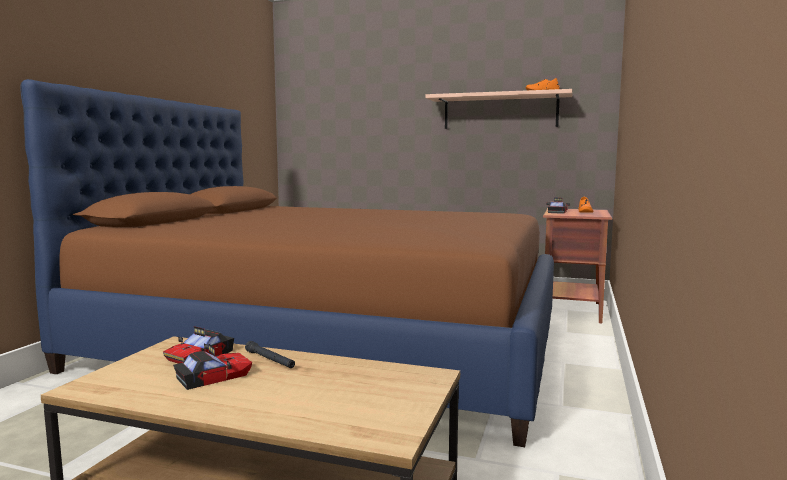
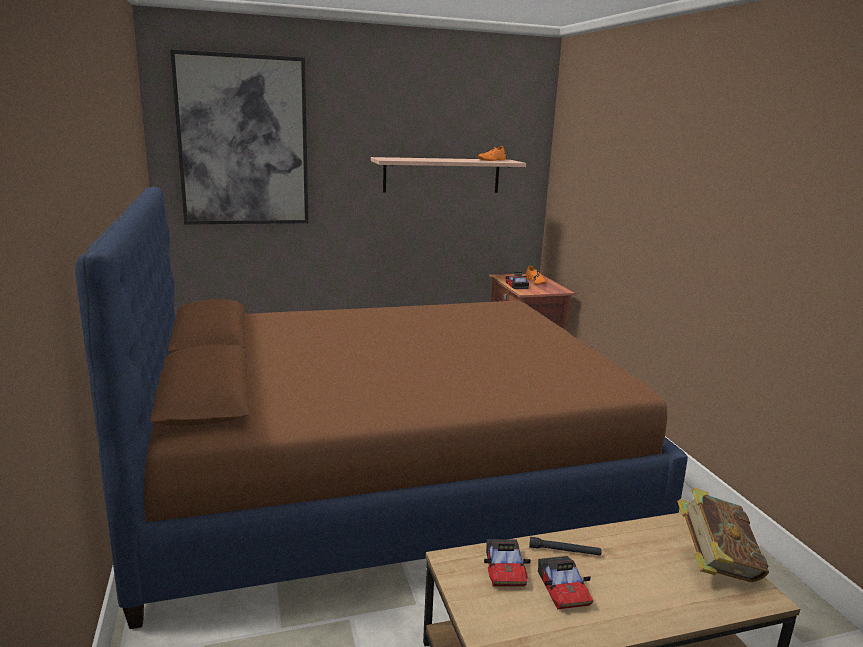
camera: 35 degrees left, 10 degrees up
(213, 376) = (563, 589): toy car -> toy car turned 150 degrees clockwise
(337, 91) = (243, 141): none -> picture
(393, 404) = (715, 564): none -> book

